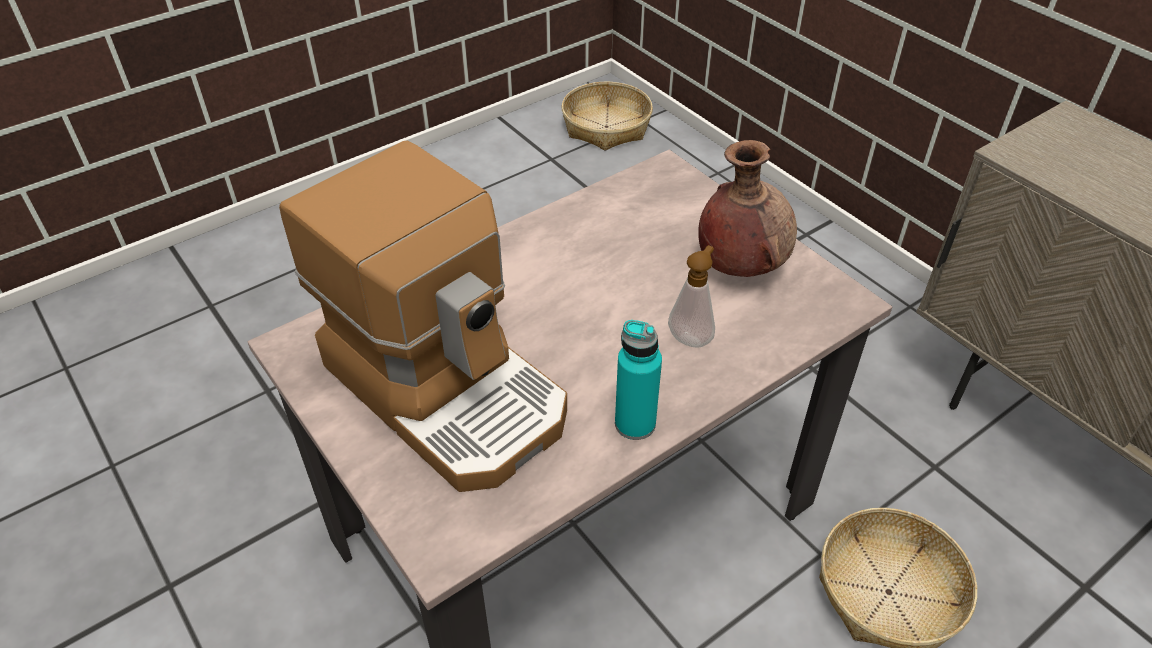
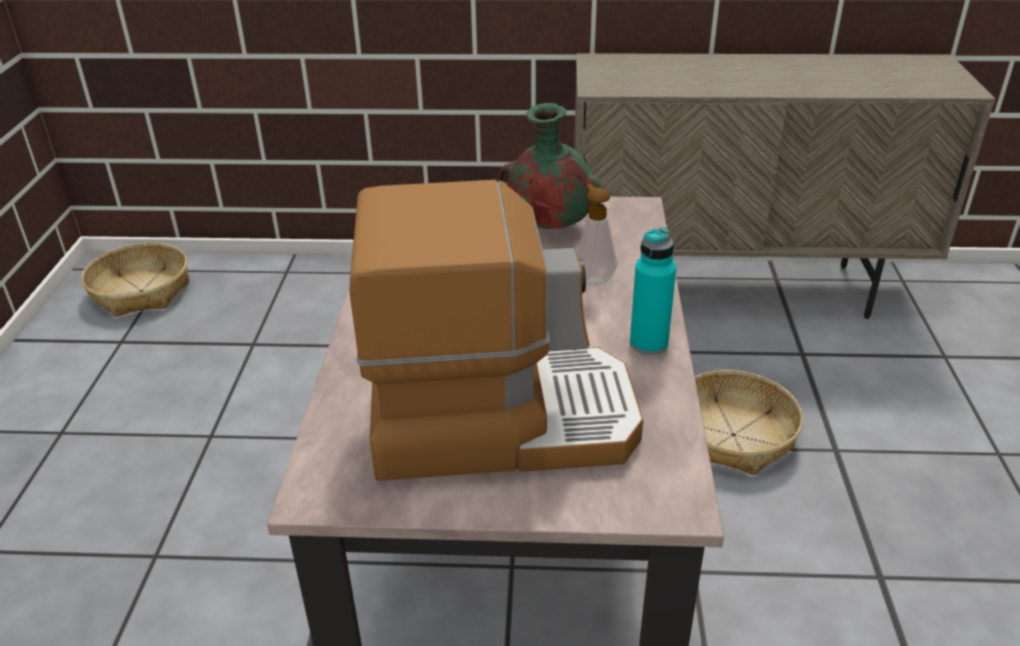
camera: 50 degrees left, 10 degrees down
(739, 265) = (548, 227): brown vase -> green vase

